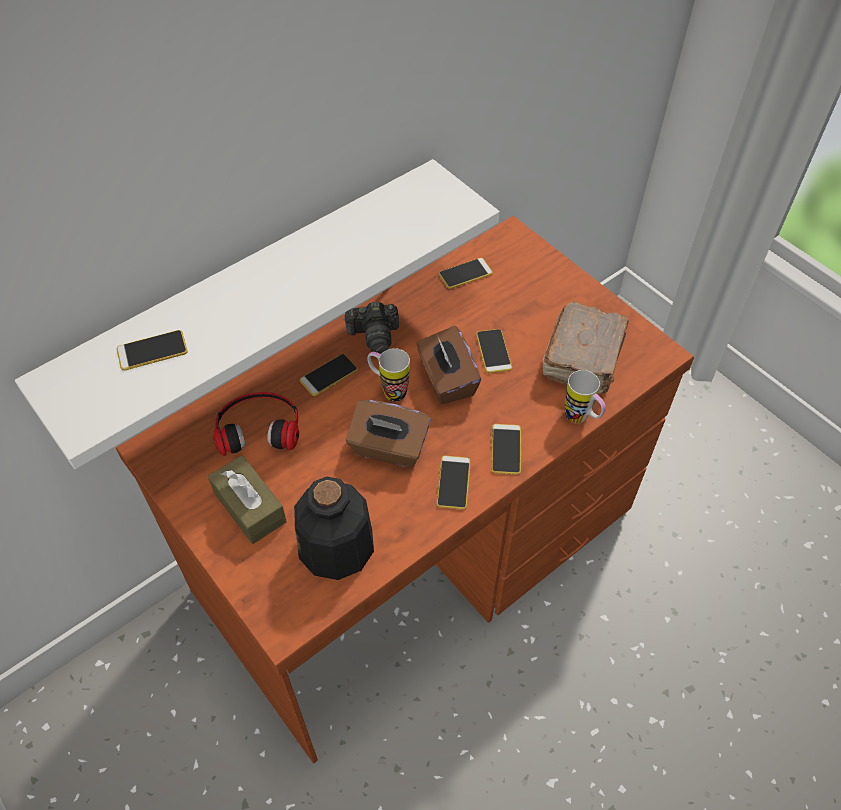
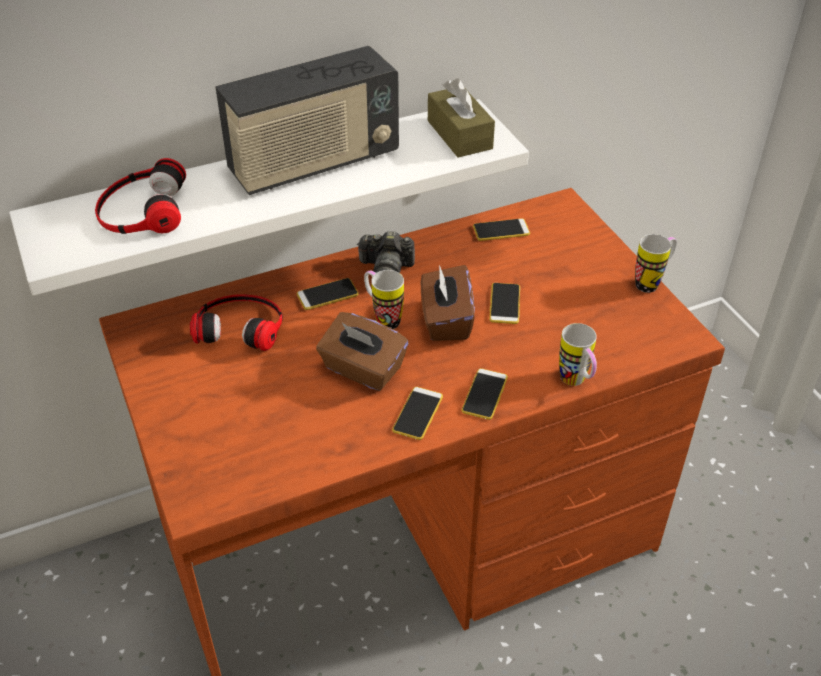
camera: 15 degrees right, 10 degrees down
(152, 351) = (141, 210): phone -> headphones
(249, 507) = (204, 394): brown tissue box -> brown tissue box (459, 135)
(303, 263) = (314, 163): none -> radio
(336, 546) = (275, 446): bottle -> none
(584, 358) = (600, 327): brown book -> none
(614, 302) = (652, 282): none -> mug

